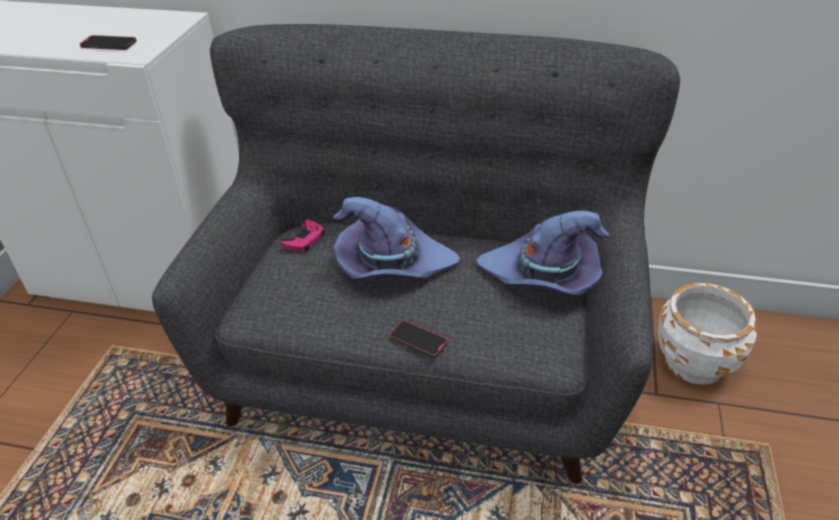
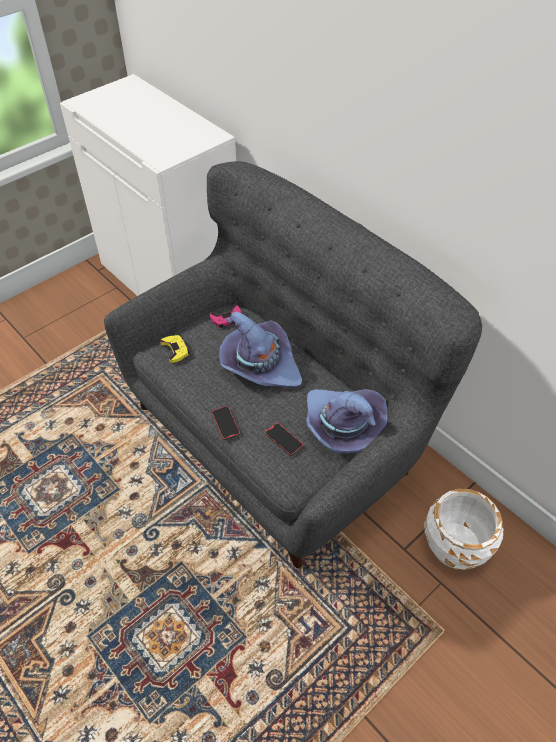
camera: 35 degrees right, 10 degrees up
(109, 45) = (156, 145): phone -> phone (284, 440)
(273, 298) = (175, 350): none -> yellow game controller

